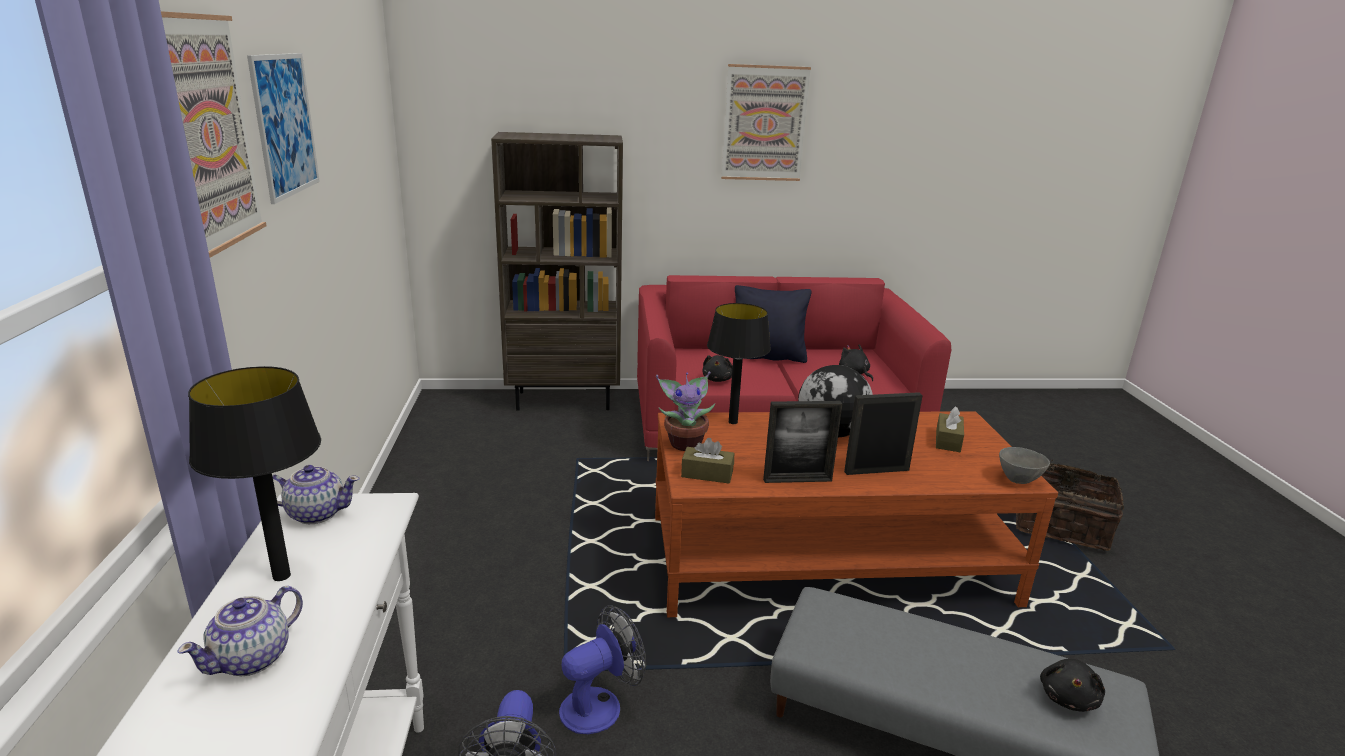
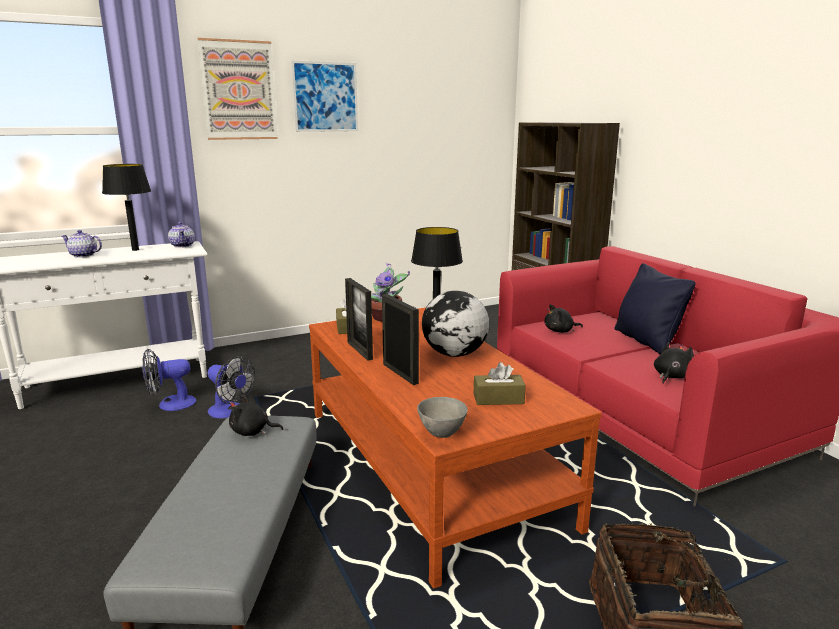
camera: 70 degrees right, 5 degrees down
(764, 123) = (733, 107): picture -> none
(1068, 697) = (198, 532): black plush toy -> black plush toy (252, 432)

